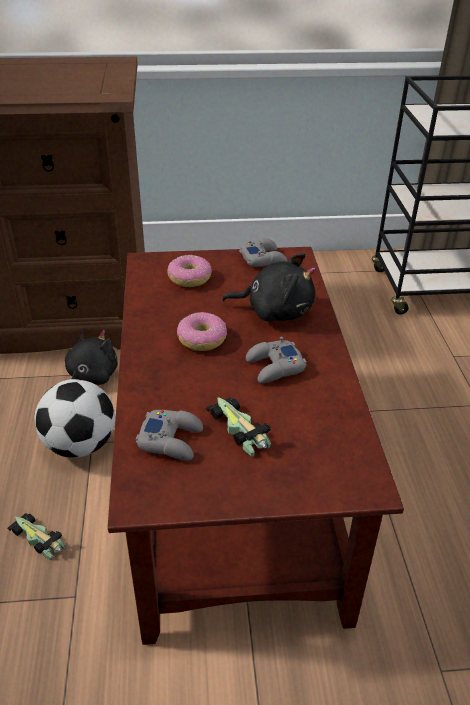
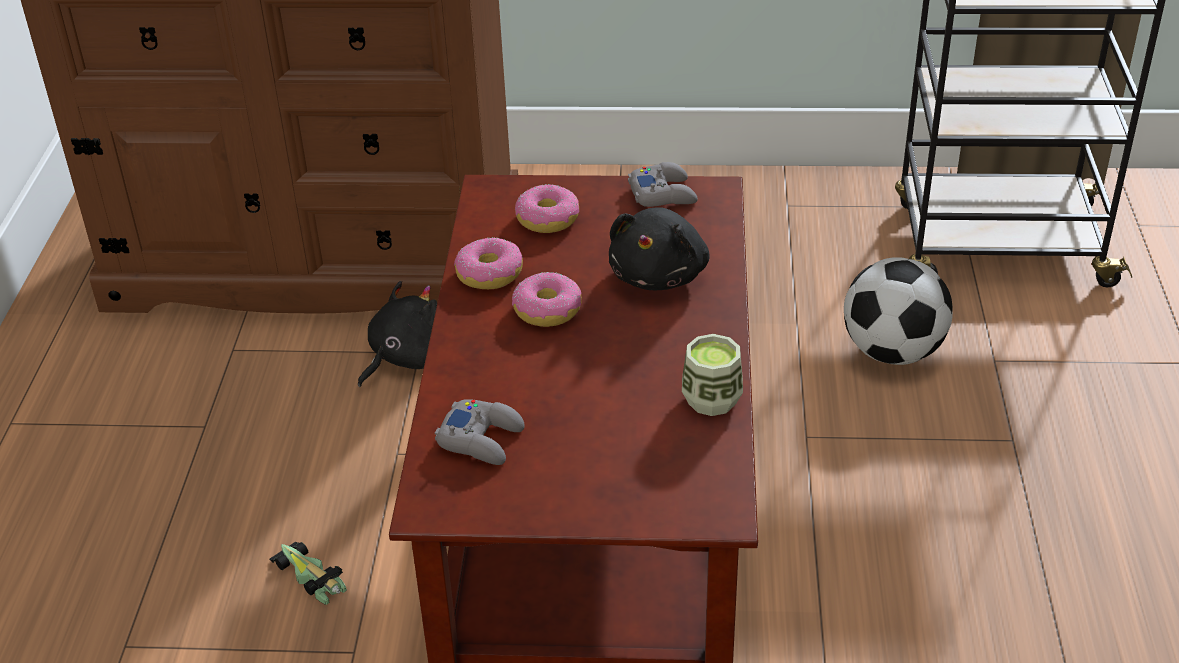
camera: 10 degrees right, 0 degrees up
(81, 445) = (381, 455): football -> football (893, 352)
(156, 316) = (489, 273): none -> donut
(240, 429) = (572, 432): toy car -> none
(274, 367) = (639, 355): grey game controller -> none
(275, 311) = (660, 275): black plush toy -> black plush toy turned 90 degrees clockwise
(335, 396) = (711, 399): none -> cup

